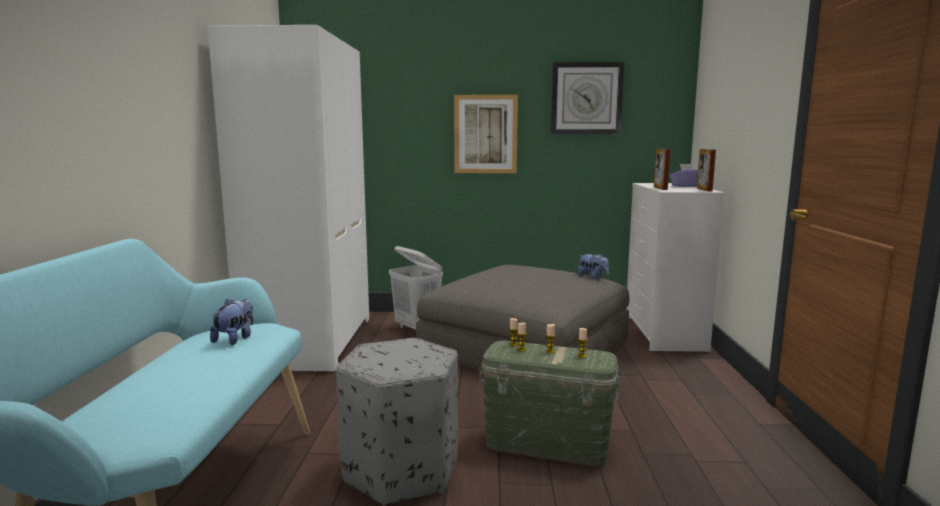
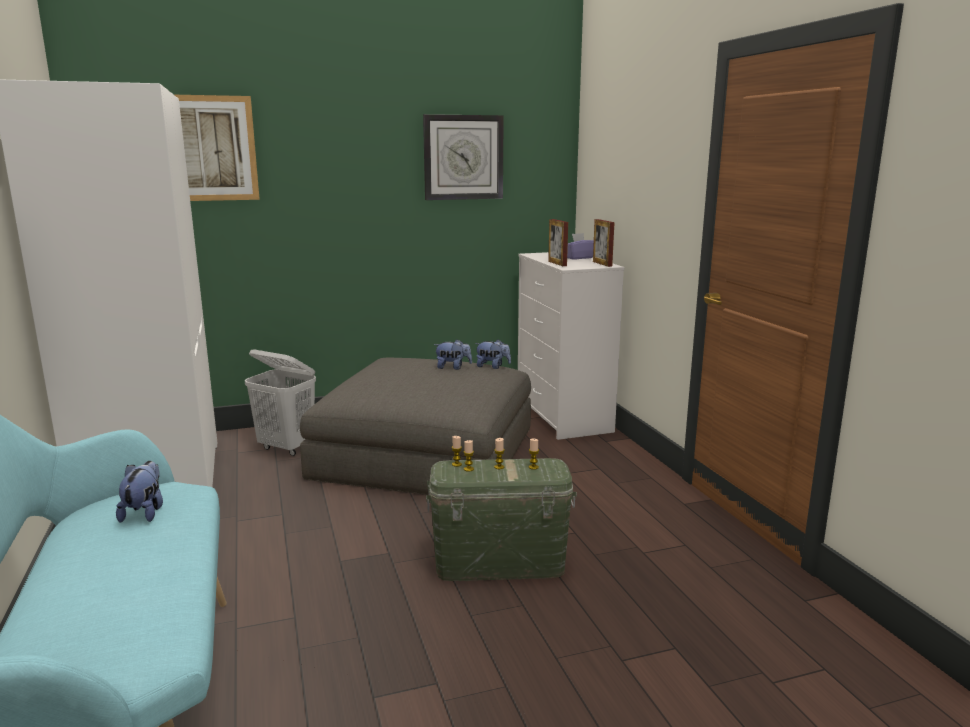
camera: 20 degrees left, 5 degrees up
(402, 470) = (360, 623): grey ottoman -> none
(485, 134) = (347, 202): picture -> picture (212, 148)
(555, 274) = (453, 367): none -> plush toy

